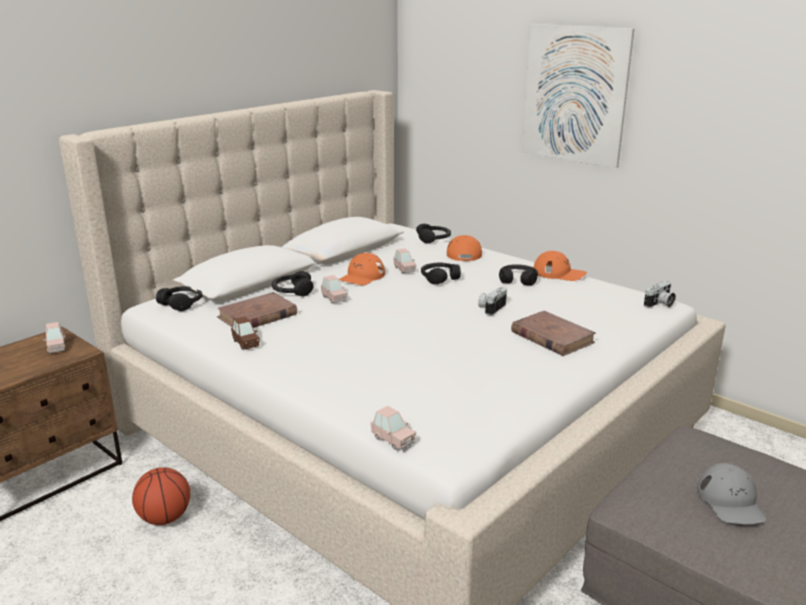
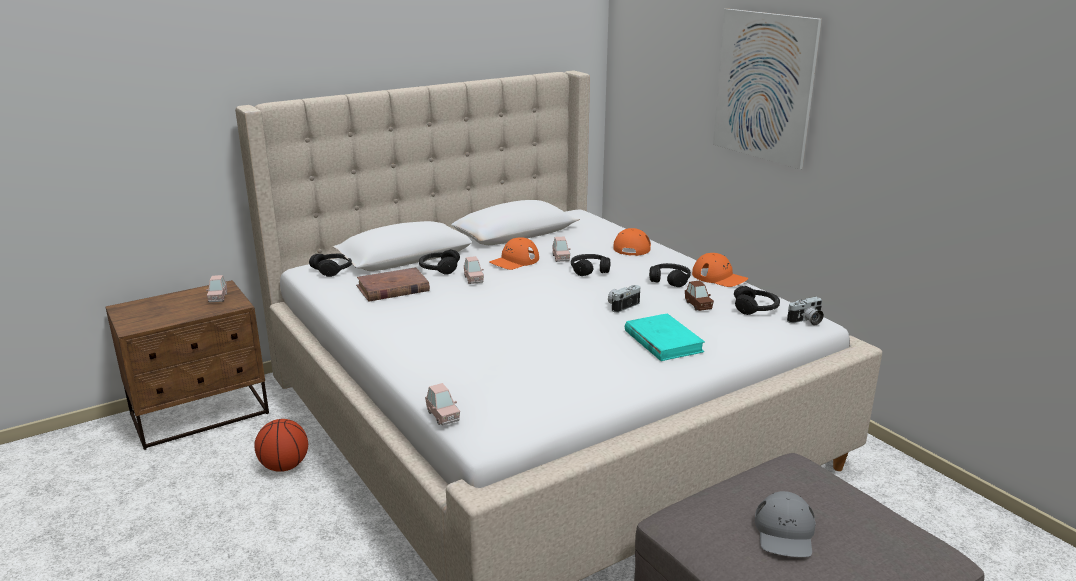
camera: 15 degrees right, 0 degrees up
(246, 343) = (367, 312): brown toy car -> brown toy car (698, 305)
(433, 239) = (611, 230): black headphones -> black headphones (756, 308)
(552, 337) = (663, 341): brown book -> turquoise book

